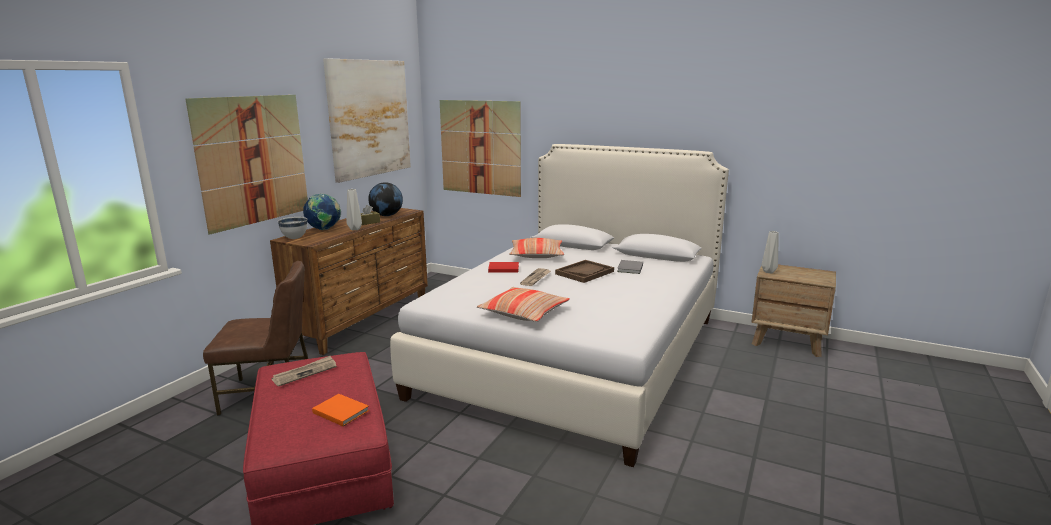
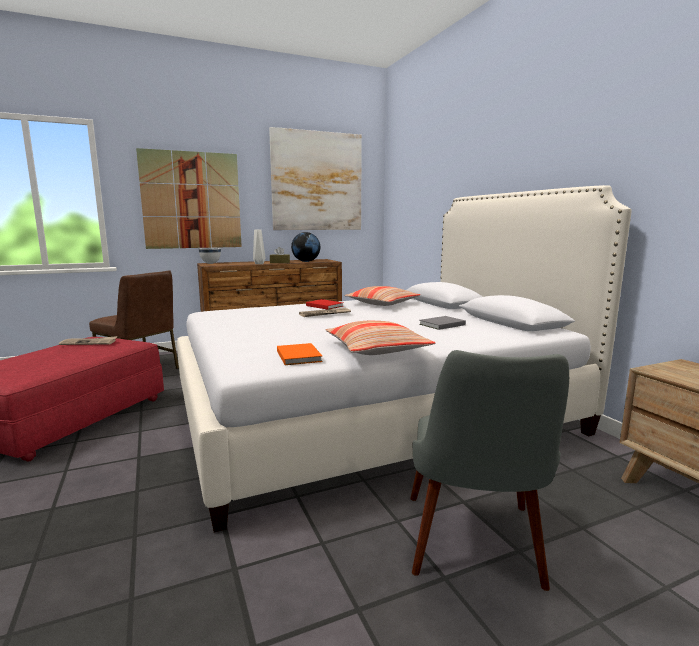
camera: 40 degrees right, 5 degrees down
(324, 229) = (242, 262): globe -> none
(340, 411) = (38, 366): orange book -> orange book (299, 356)
(480, 147) = (414, 211): picture -> none
(524, 313) = (240, 330): pillow -> pillow (377, 349)
(584, 272) = (382, 319): brown tray -> none
(754, 409) = (475, 552): none -> grey chair
(768, 272) = (663, 368): grey vase -> none

